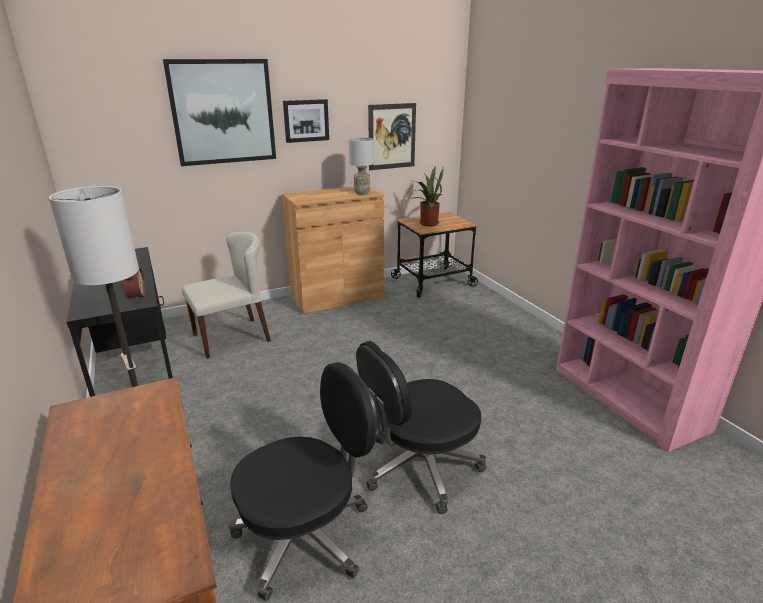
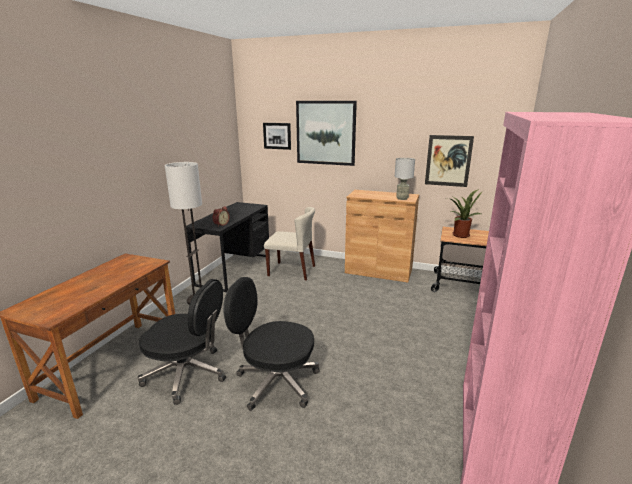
camera: 45 degrees right, 5 degrees down
(306, 120) = (379, 142): picture -> picture (277, 136)

